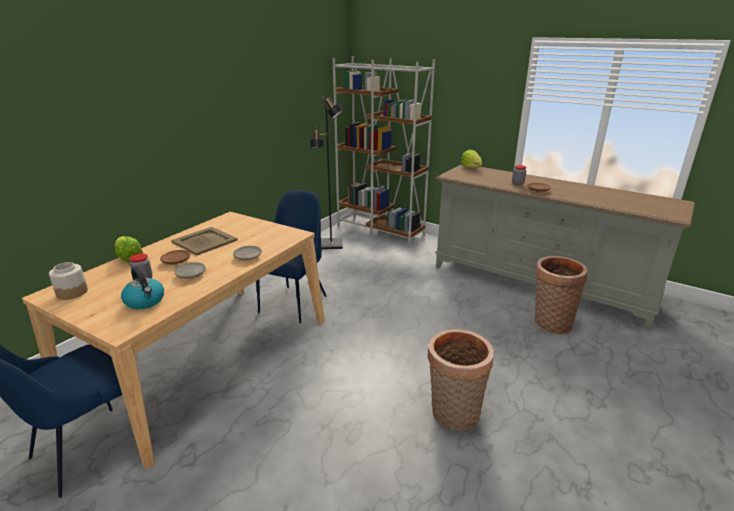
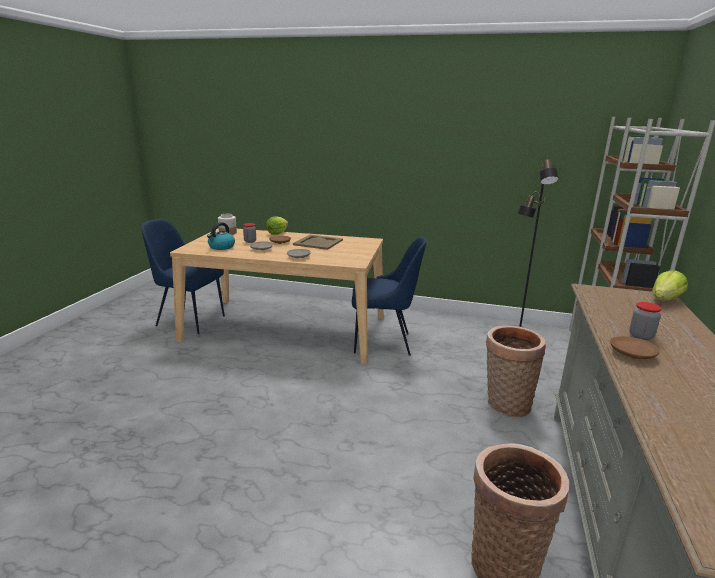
camera: 70 degrees right, 5 degrees down
(453, 415) = (249, 469): basket -> basket (505, 404)

